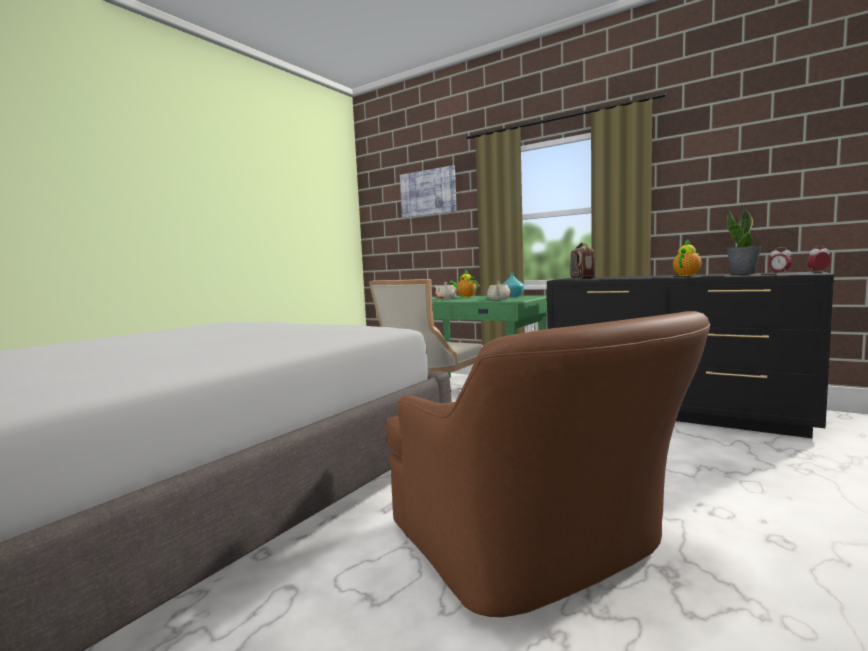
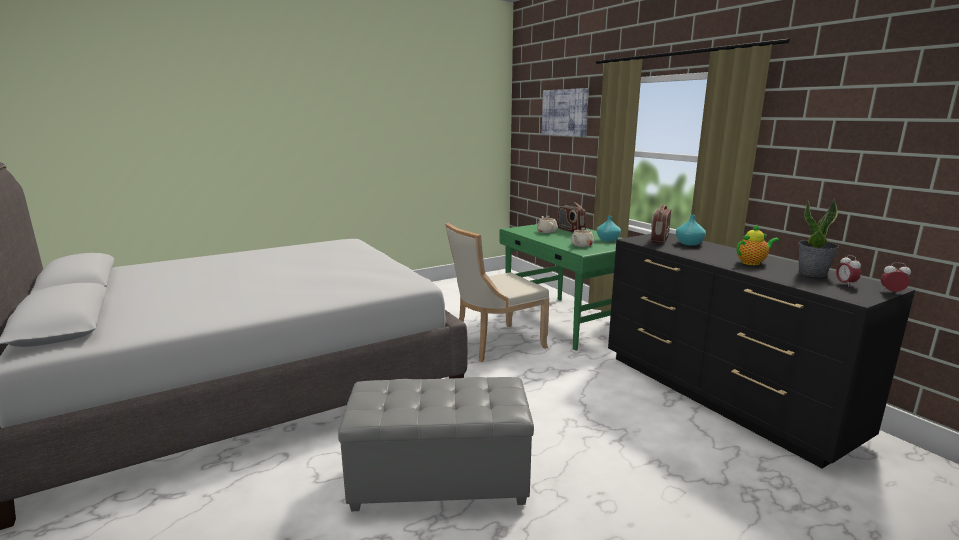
camera: 25 degrees right, 10 degrees up
(465, 297) = (570, 230): teapot -> radio
(537, 548) = (439, 482): brown armchair -> grey ottoman
(611, 277) = (690, 243): none -> turquoise vase

